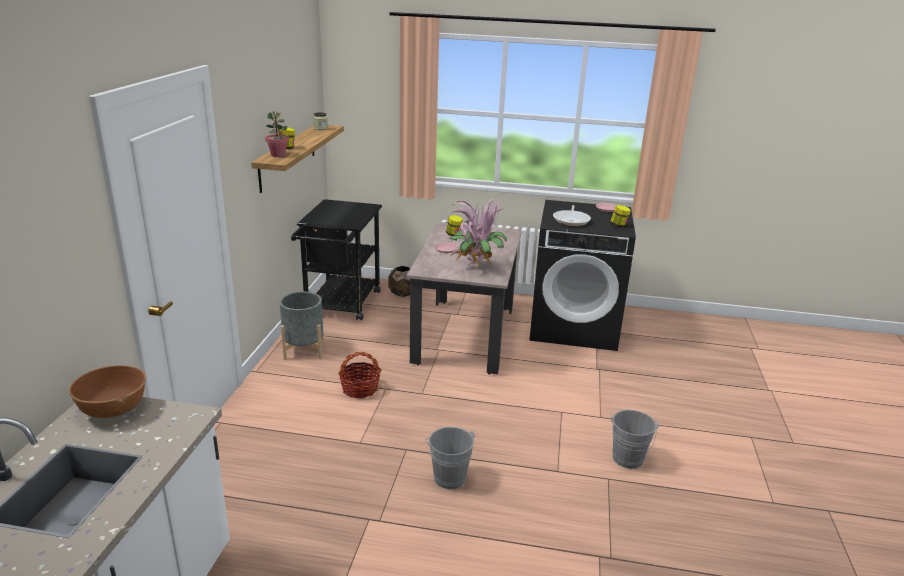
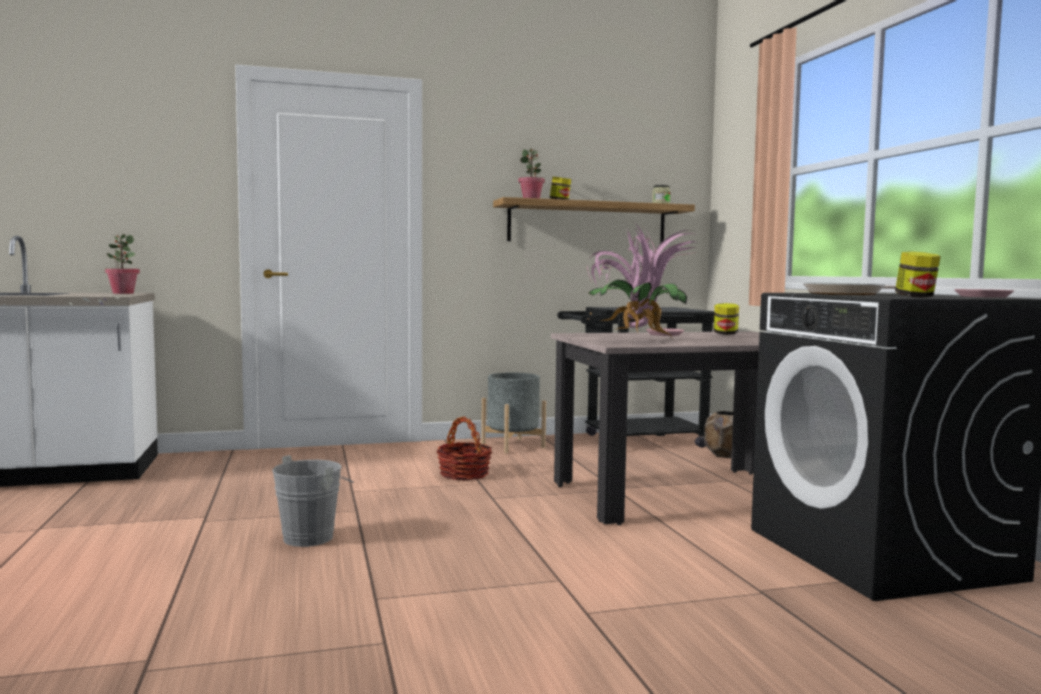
camera: 65 degrees right, 20 degrees down
(113, 409) = (122, 293): brown bowl -> potted plant
(627, 461) = (459, 655): grey bucket -> none

